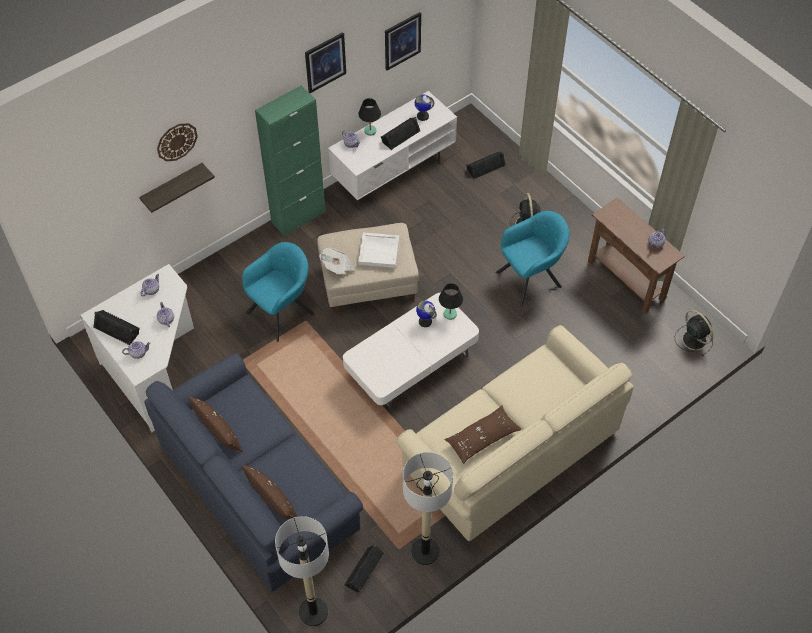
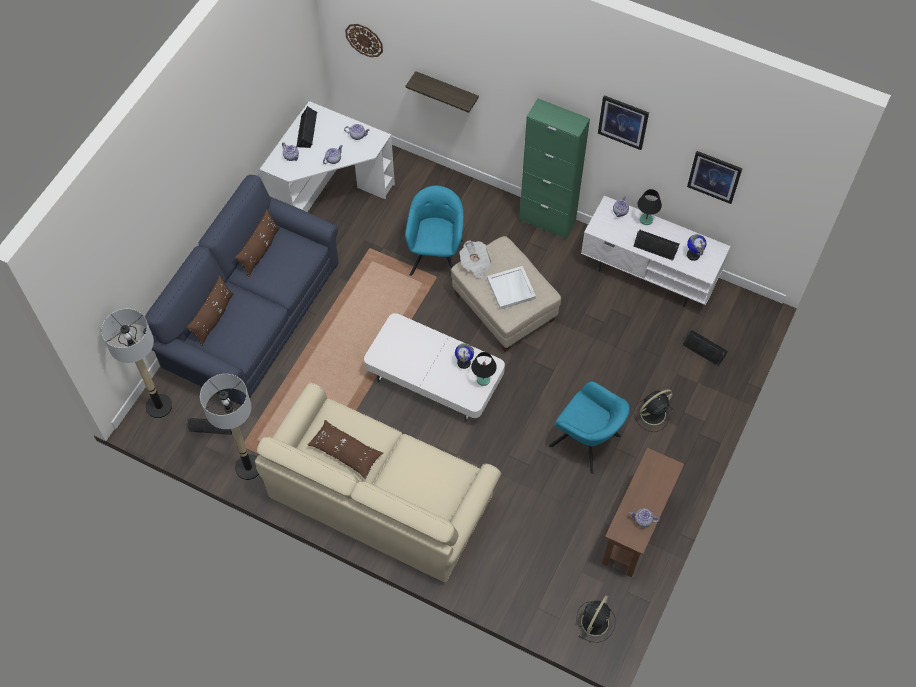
camera: 65 degrees right, 5 degrees up
(176, 141) = (460, 58): wall clock -> wall clock (364, 40)
(282, 311) = (436, 255): turquoise armchair -> turquoise armchair turned 105 degrees counterclockwise

